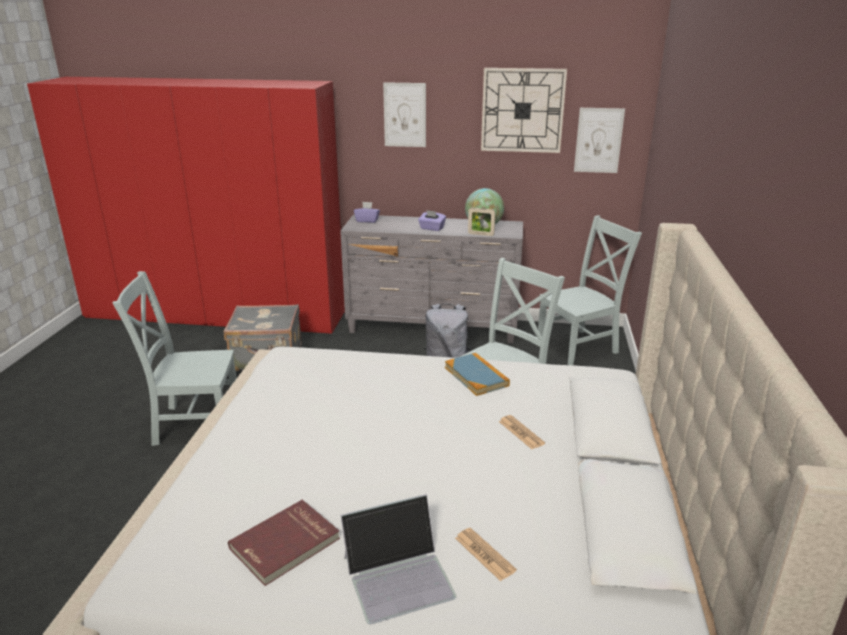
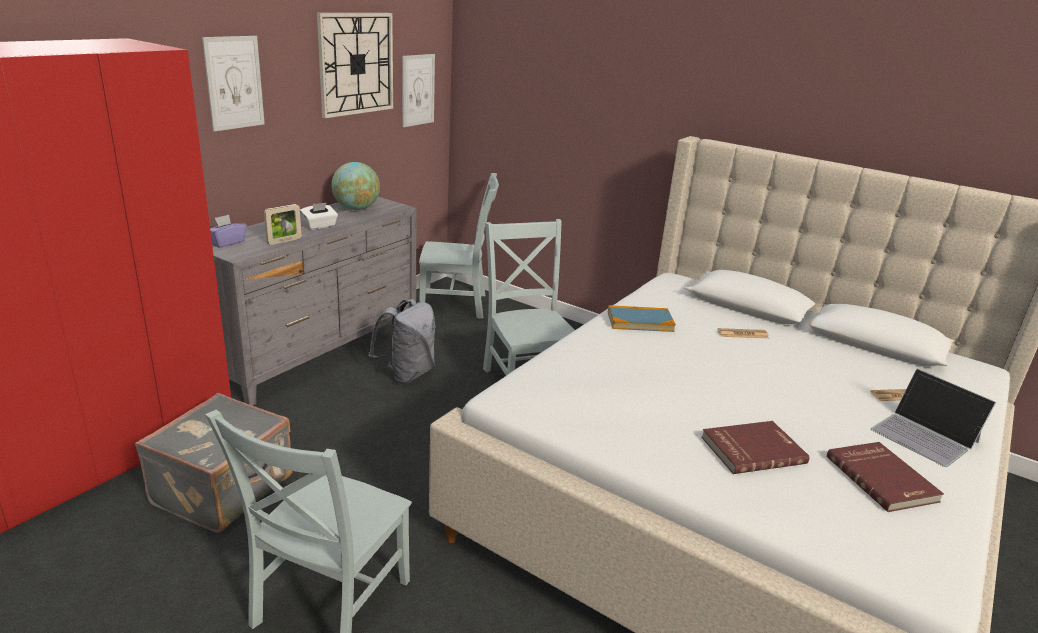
camera: 65 degrees left, 0 degrees up
(287, 464) = (752, 449): none -> red book
(399, 576) = (925, 435): laptop -> laptop turned 135 degrees clockwise
(431, 228) = (319, 226): purple tissue box -> white tissue box
(481, 234) = (377, 216): picture frame -> picture frame (284, 241)
(580, 347) = (457, 305): grey chair -> grey chair turned 90 degrees clockwise

